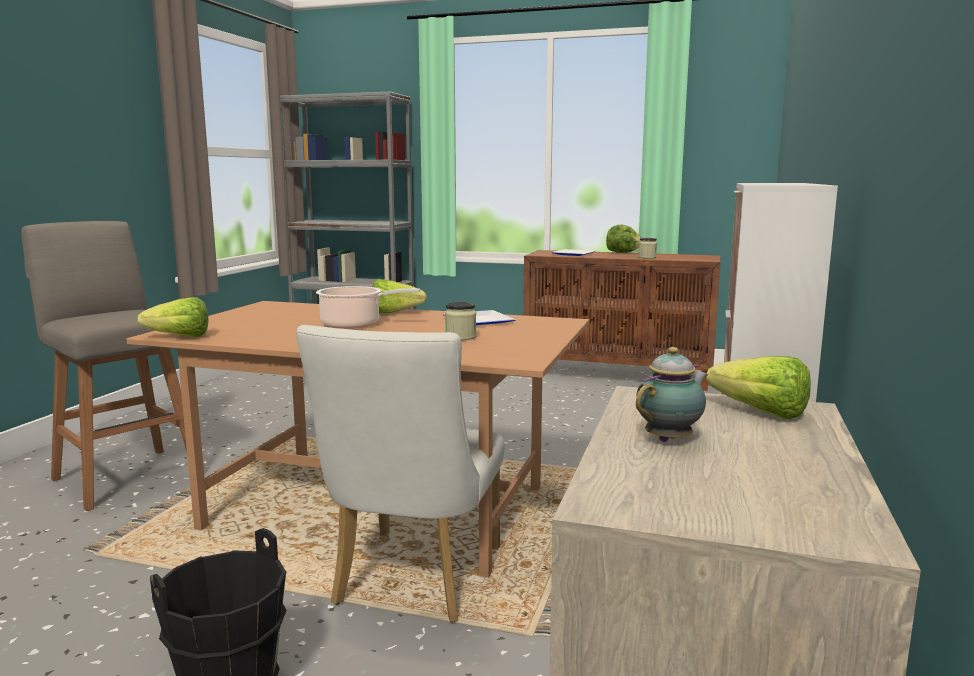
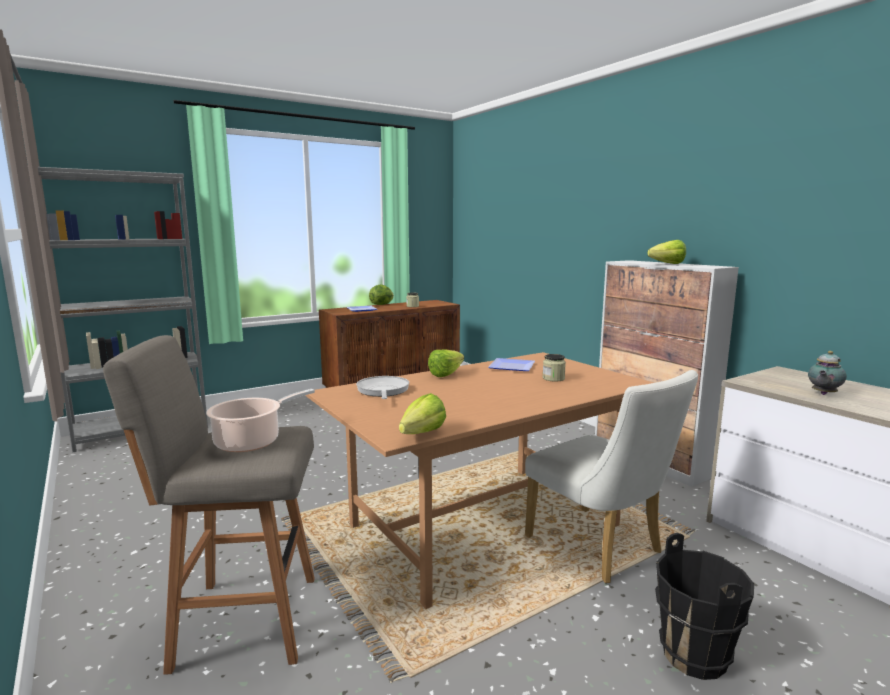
camera: 50 degrees left, 0 degrees up
(297, 311) = (382, 391): none -> frying pan
(355, 324) = (469, 388): cooking pot -> cooking pot (252, 441)
(671, 439) = (823, 394): teapot -> teapot turned 135 degrees counterclockwise
(753, 411) = (784, 376): lettuce -> lettuce (664, 264)

